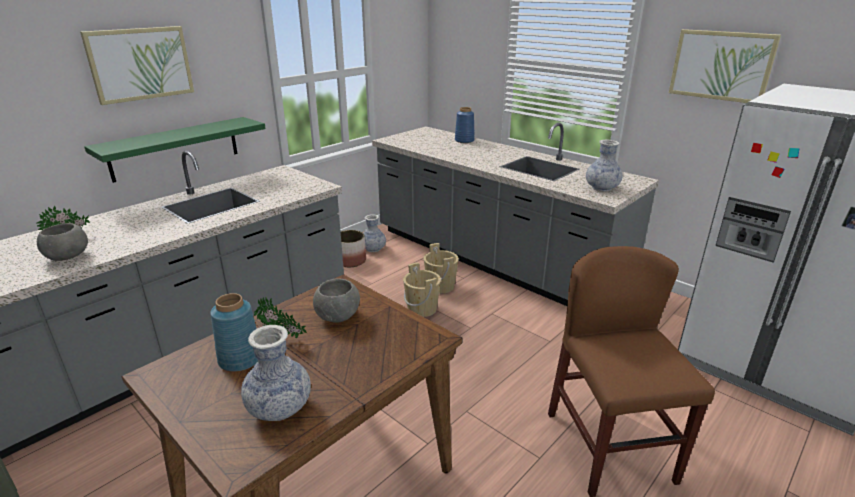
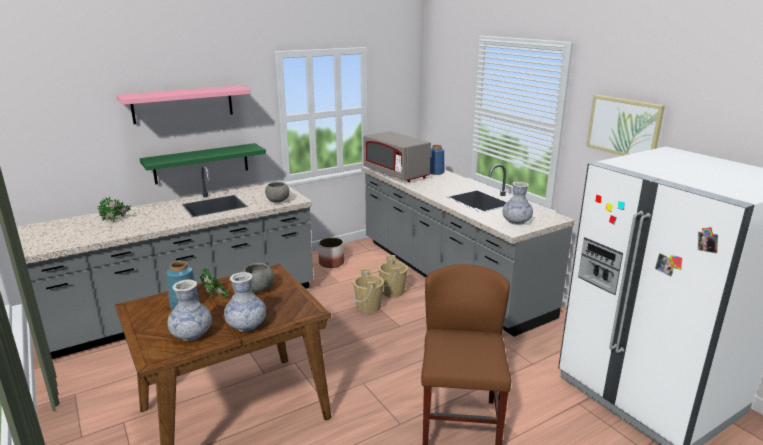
camera: 15 degrees right, 5 degrees down
(68, 257) = (111, 231): grey bowl -> grey bowl (278, 201)
(140, 64) = (183, 104): picture -> pink shelf
(373, 249) = (354, 256): vase -> vase (246, 325)
(420, 145) = (396, 174): none -> grey microwave

